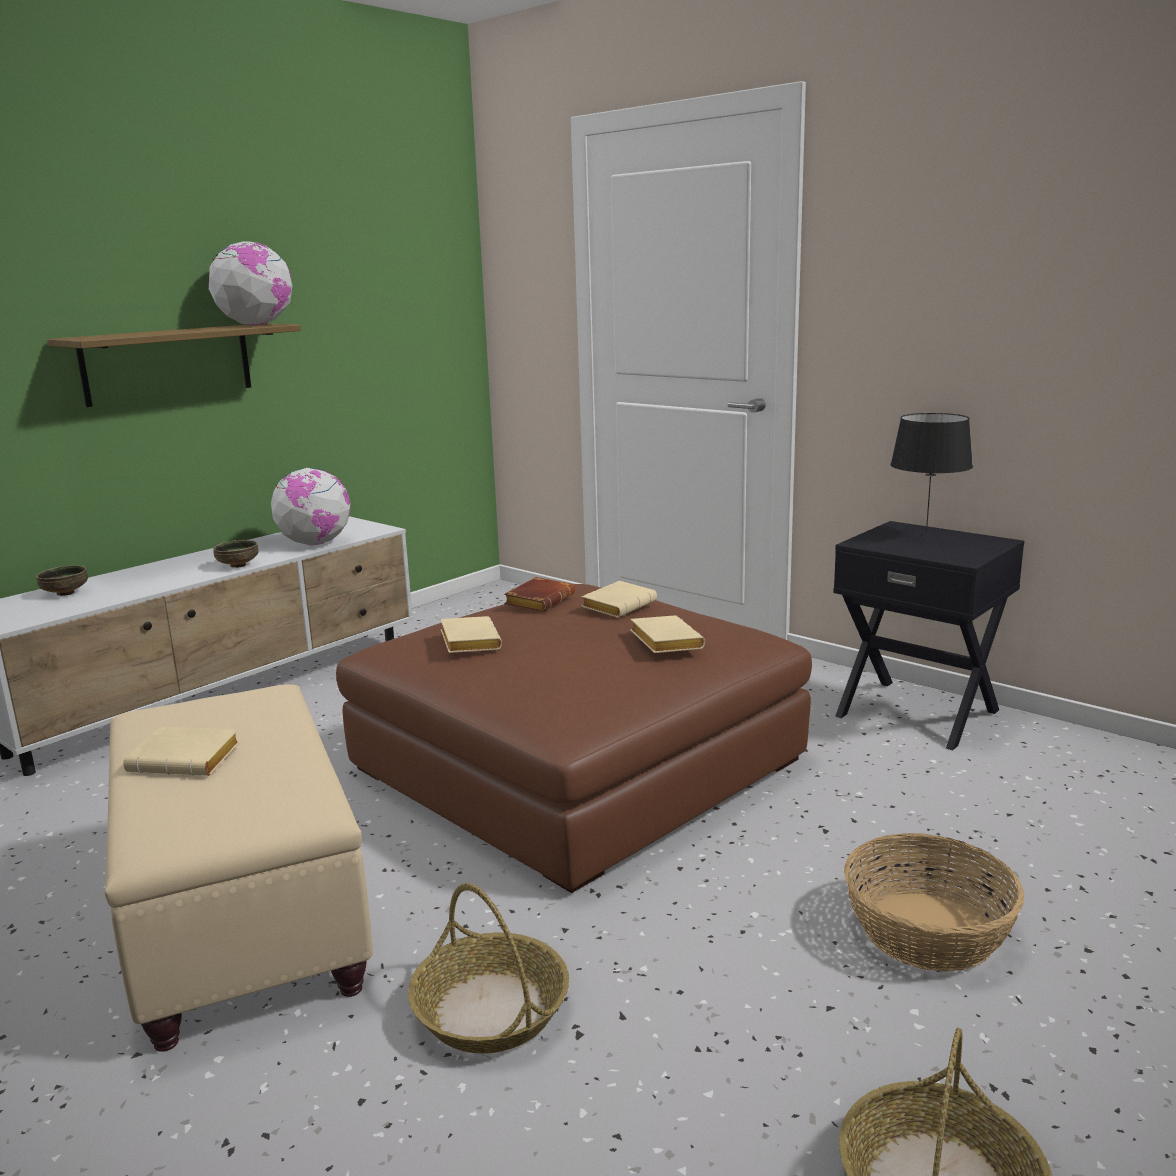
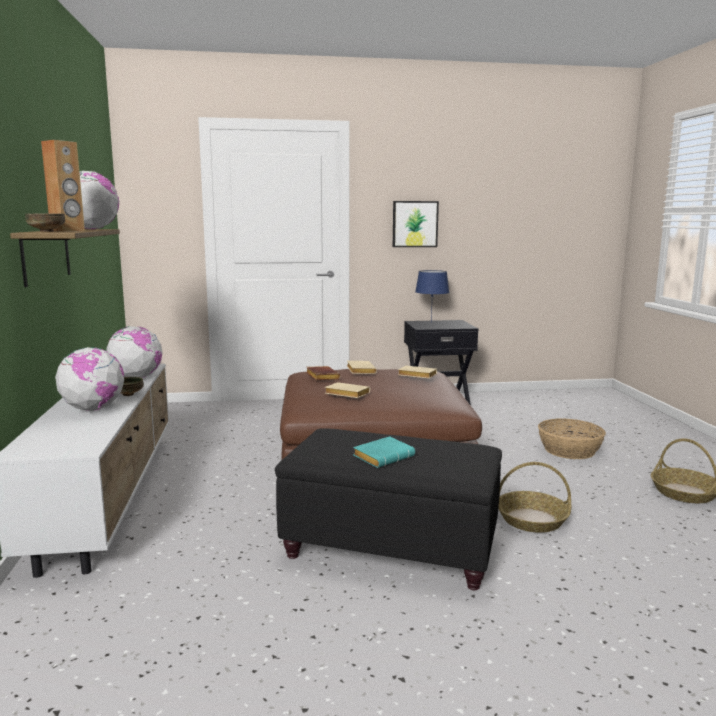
camera: 50 degrees left, 5 degrees down
(66, 593) = (57, 430): bowl -> bowl (47, 231)
(147, 333) = (67, 231): none -> brown speaker
(162, 576) = (93, 409): none -> globe
(188, 759) = (384, 456): beige book -> turquoise book
(243, 917) = (389, 547): beige ottoman -> black ottoman
(925, 534) = (431, 322): black table lamp -> blue table lamp
(929, 304) = (414, 224): none -> picture

